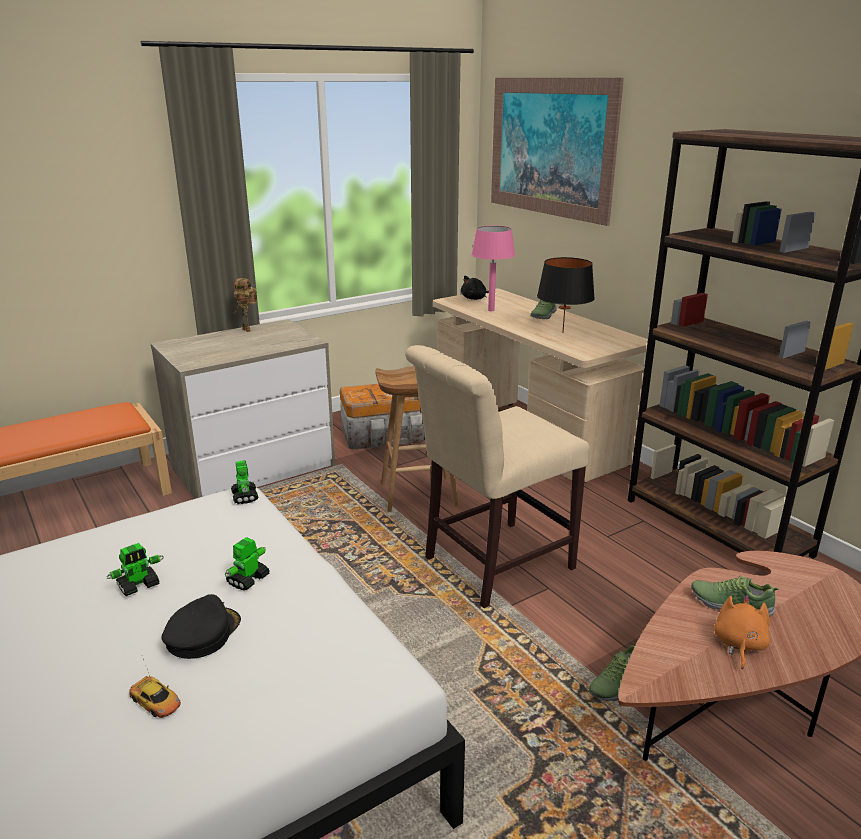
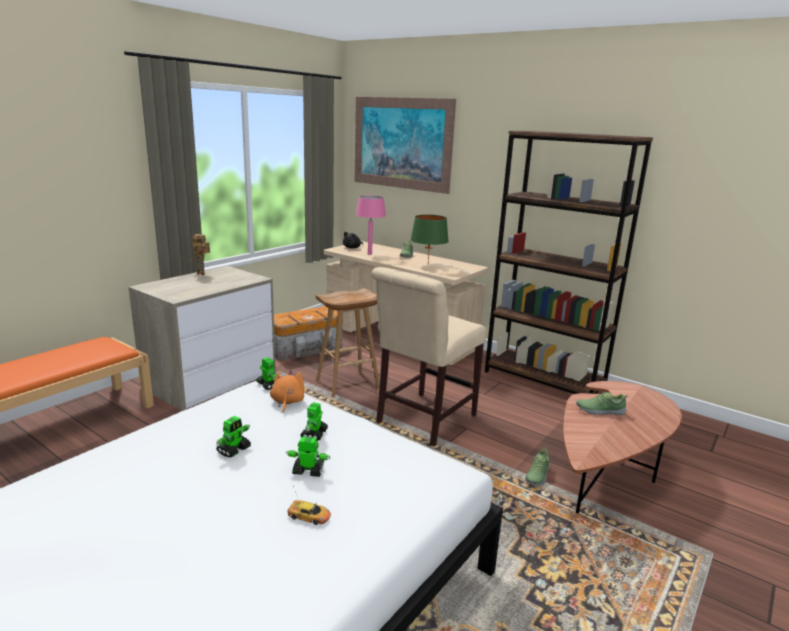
camera: 20 degrees left, 5 degrees down
(202, 633) = (308, 471): black cap -> toy robot
(562, 332) = (427, 265): black table lamp -> green table lamp
(739, 644) = (617, 430): orange plush toy -> orange plush toy (287, 402)

